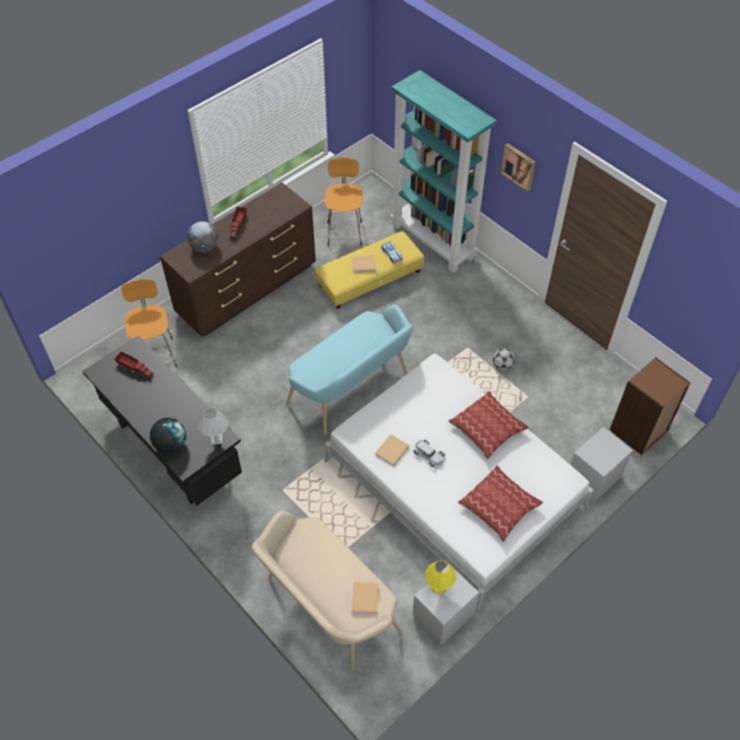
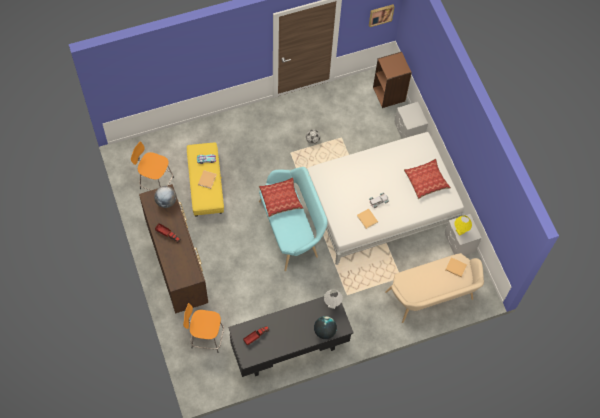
camera: 70 degrees left, 10 degrees up
(205, 248) = (177, 261): globe -> globe (166, 201)
(433, 241) = (193, 133): turquoise bookcase -> none
(487, 429) = (374, 164): pillow -> pillow (281, 199)
(519, 166) = (238, 50): picture -> picture (380, 14)

